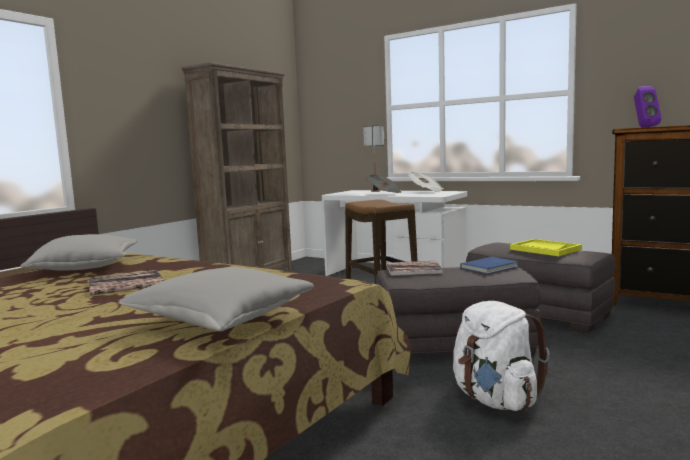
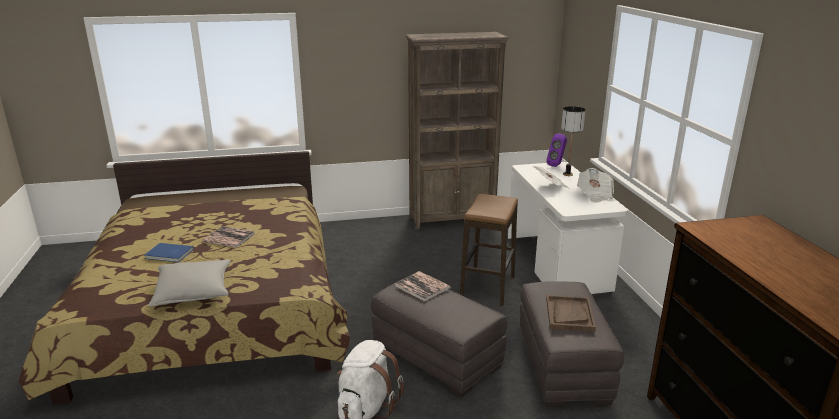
camera: 45 degrees right, 15 degrees up
(86, 267) = (252, 208): grey pillow -> none
(491, 267) = (468, 313): blue book -> blue book (169, 254)
(545, 249) = (569, 314): yellow tray -> brown tray
(644, 128) = (762, 226): purple speaker -> purple speaker (557, 165)

